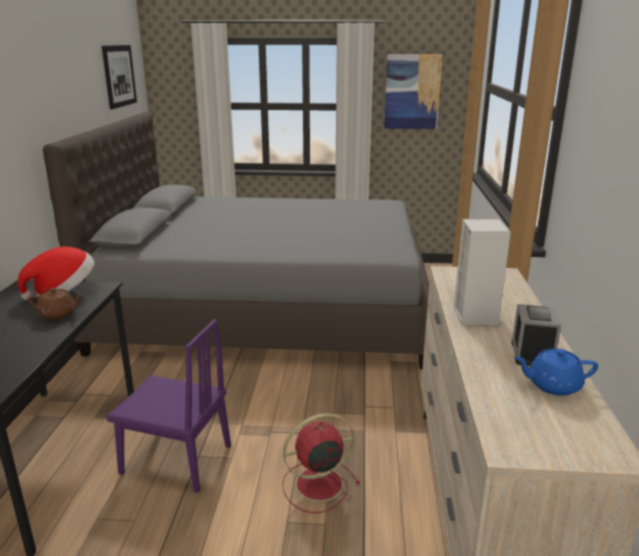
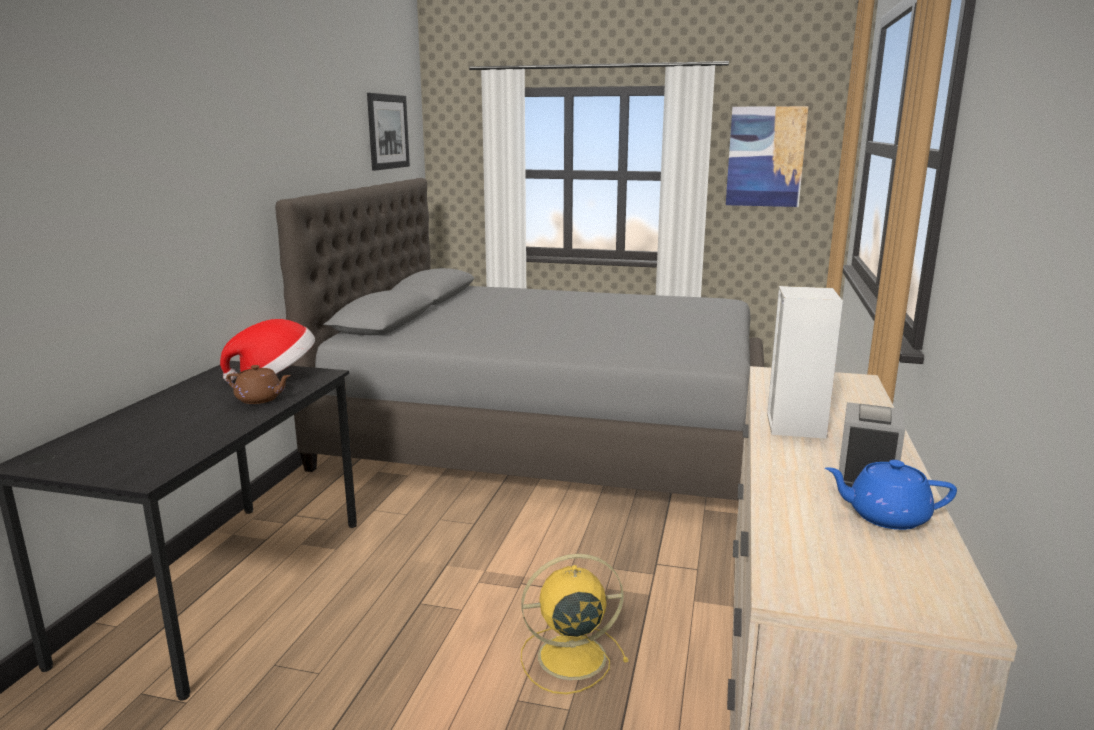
camera: 10 degrees right, 5 degrees down
(176, 459) = (390, 604): purple chair -> none
(317, 485) = (568, 657): red fan -> yellow fan

